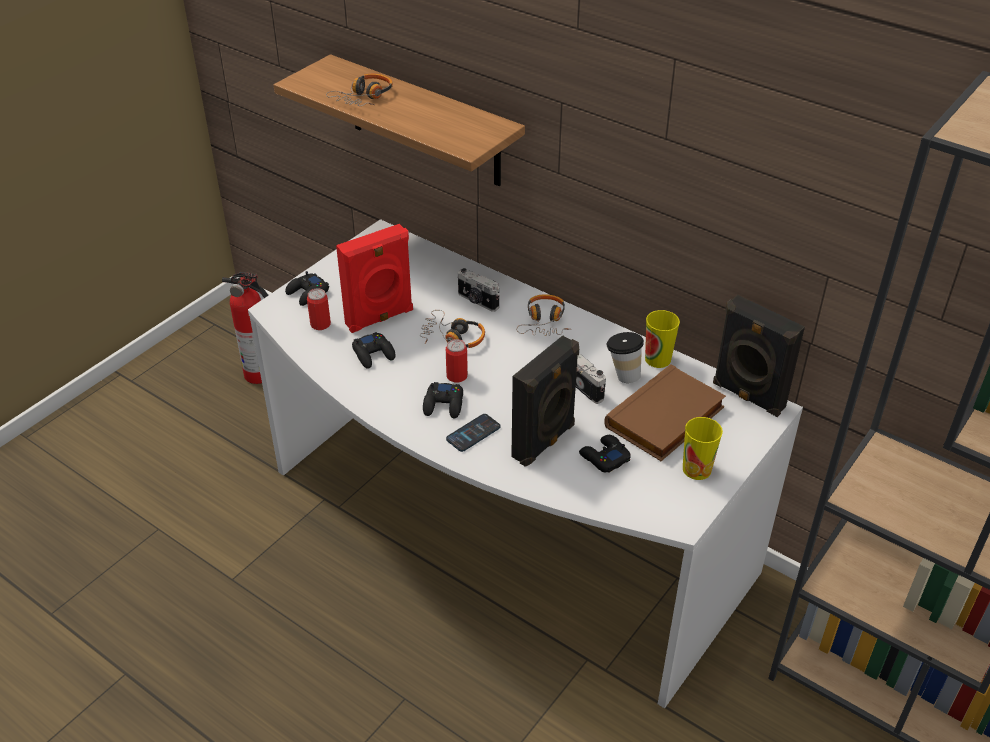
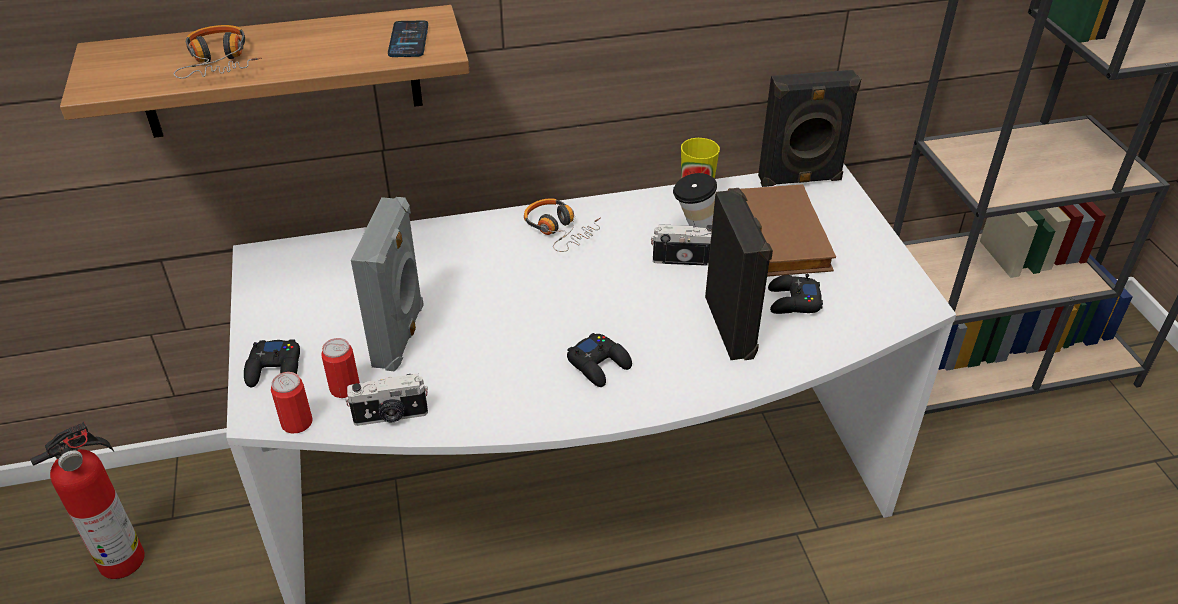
camera: 50 degrees left, 0 degrees up
(374, 354) = (453, 373): black game controller -> none
(380, 318) = (400, 336): red speaker -> grey speaker
(453, 337) = (502, 301): headphones -> none
(457, 376) = (566, 331): can -> can (297, 423)
(473, 433) = (666, 368): phone -> phone (408, 40)
(477, 301) = (470, 254): camera -> camera (391, 416)
(697, 469) = (863, 257): cup -> none

